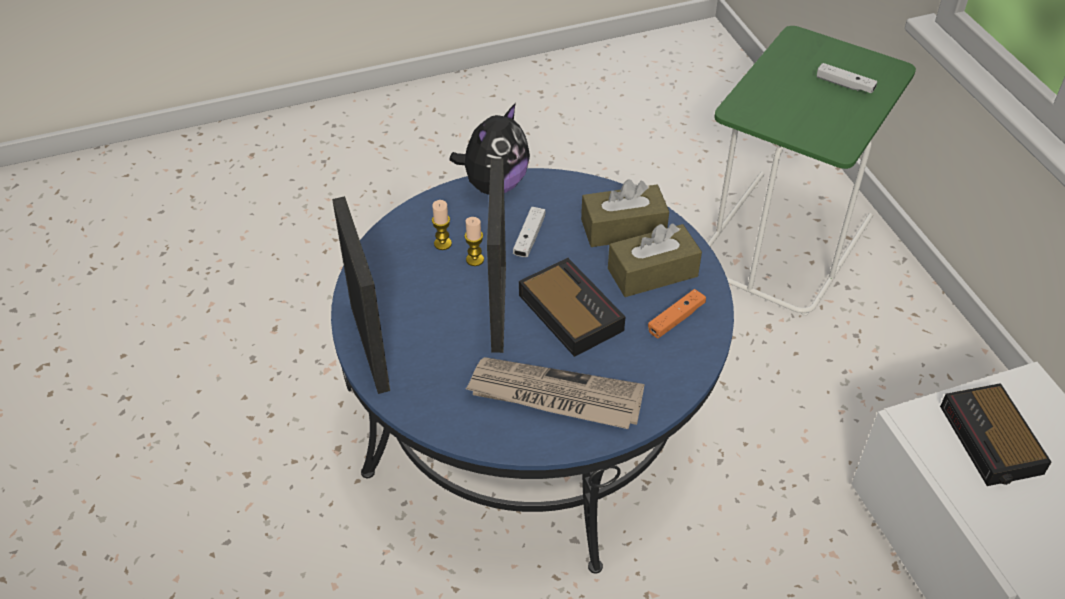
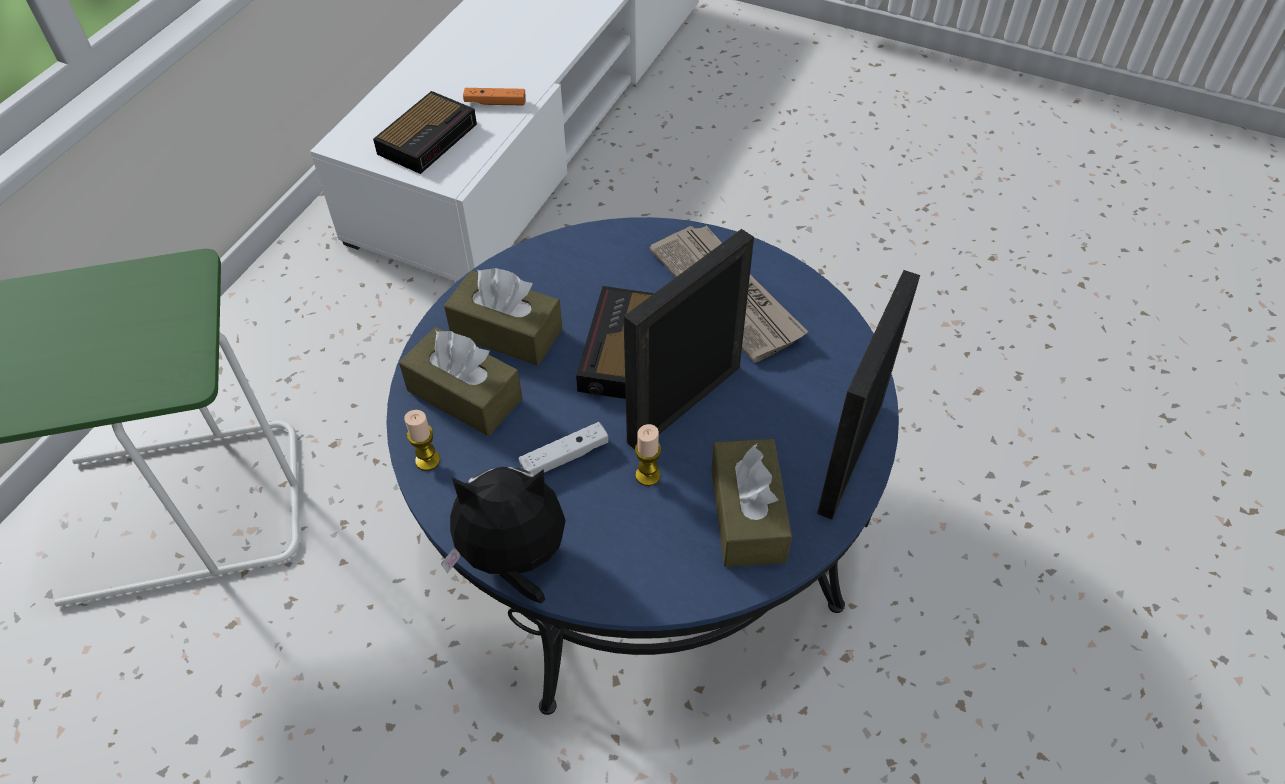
camera: 135 degrees left, 5 degrees up
(400, 278) = (747, 515): none -> brown tissue box
(442, 244) = (659, 523): candle -> candle (427, 460)
(676, 319) = (548, 281): orange game controller -> orange game controller (495, 102)
(844, 85) = (43, 324): white game controller -> none

